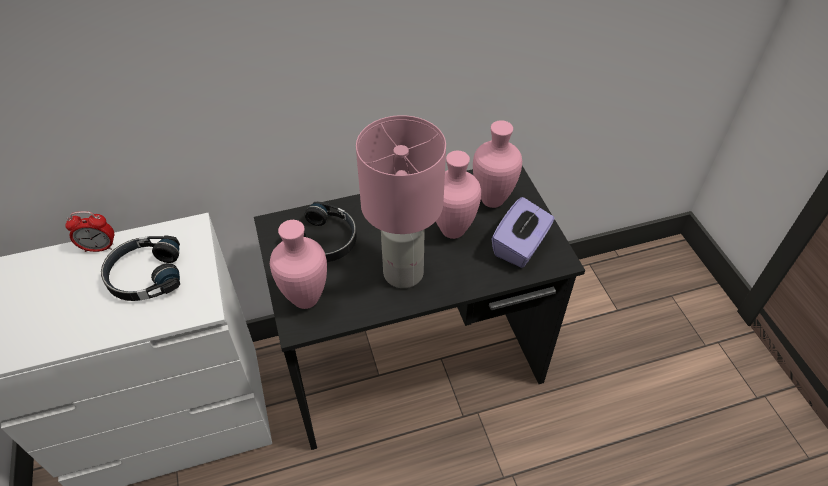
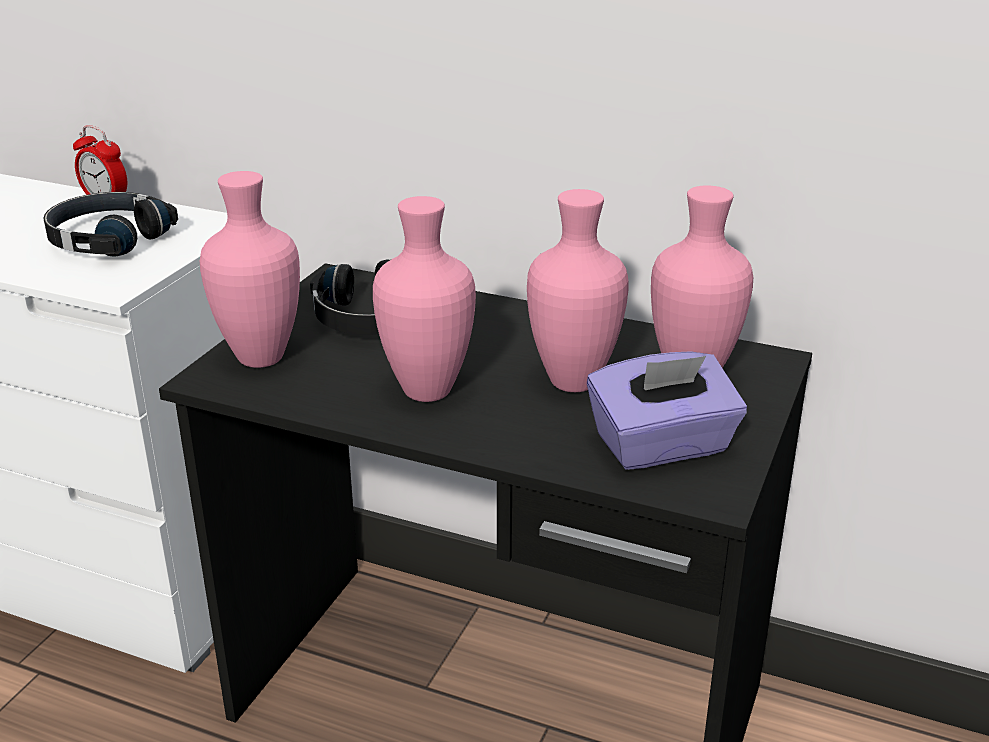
camera: 40 degrees right, 20 degrees down
(404, 273) = (429, 393): pink table lamp -> pink vase

